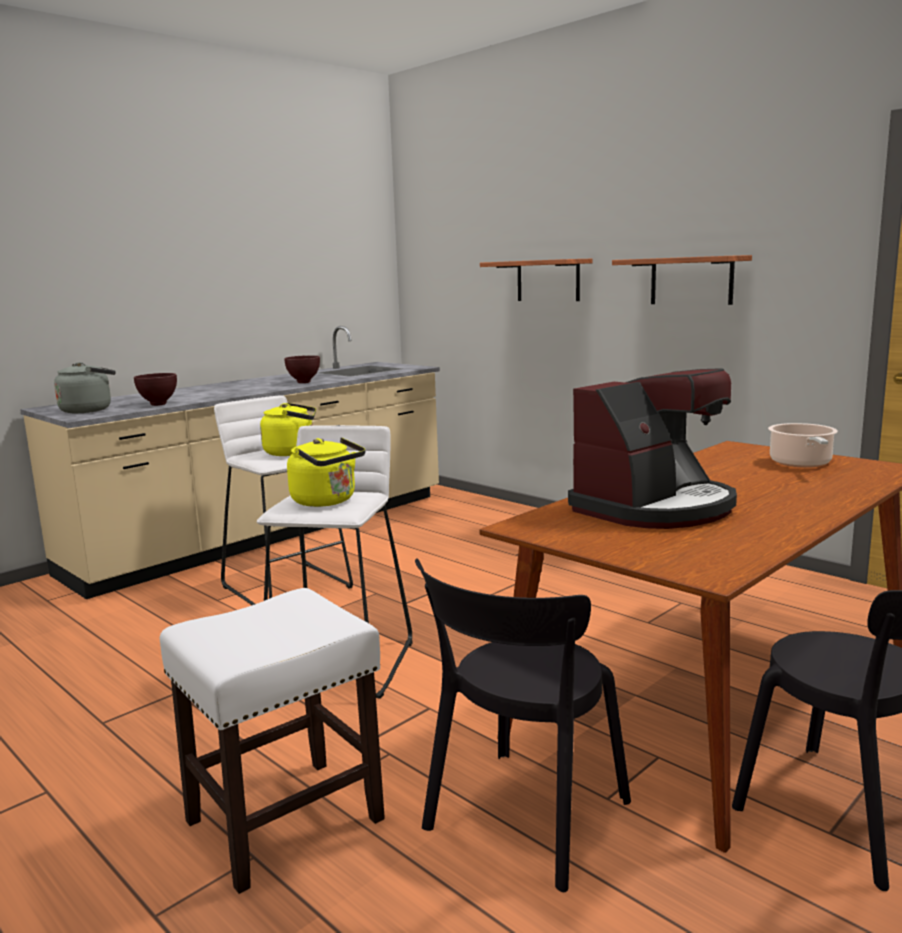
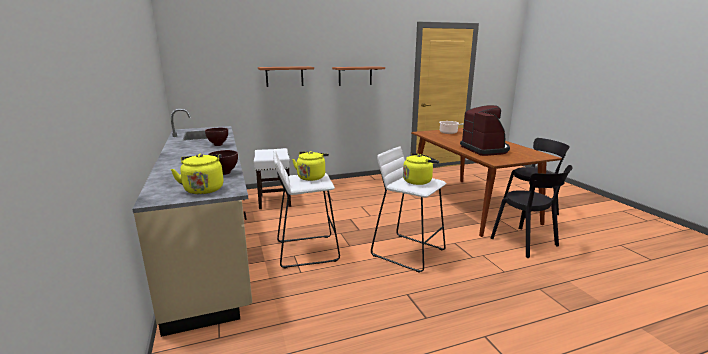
camera: 65 degrees left, 5 degrees up
(89, 410) = (204, 189): grey kettle -> yellow kettle
(286, 819) = (518, 279): white stool -> white stool (274, 200)

